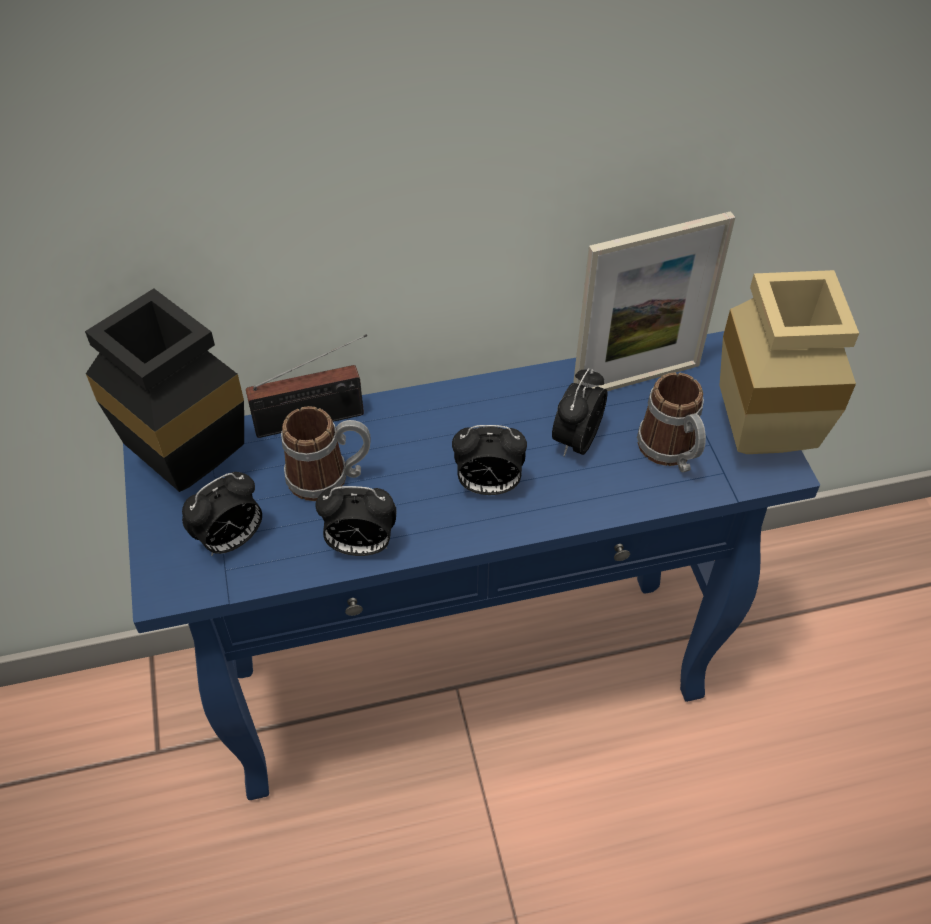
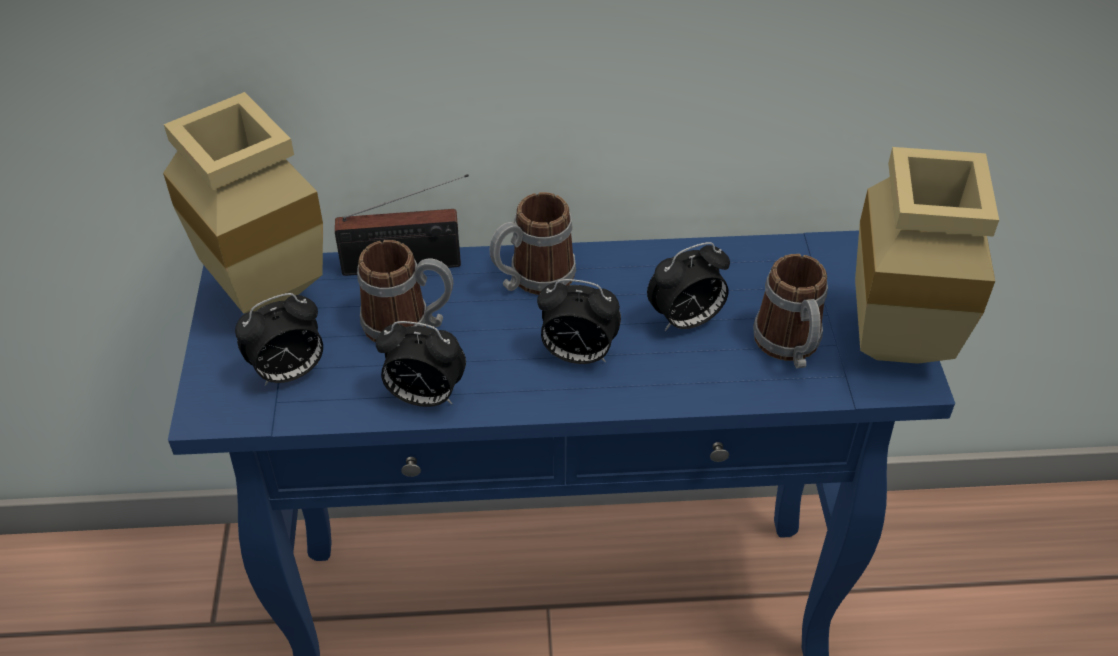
camera: 10 degrees right, 5 degrees down
(184, 465) = (260, 292): black vase -> beige vase
(431, 419) = (532, 280): none -> mug
(576, 440) = (685, 321): alarm clock -> alarm clock turned 150 degrees counterclockwise
(636, 379) = (767, 267): picture frame -> none

